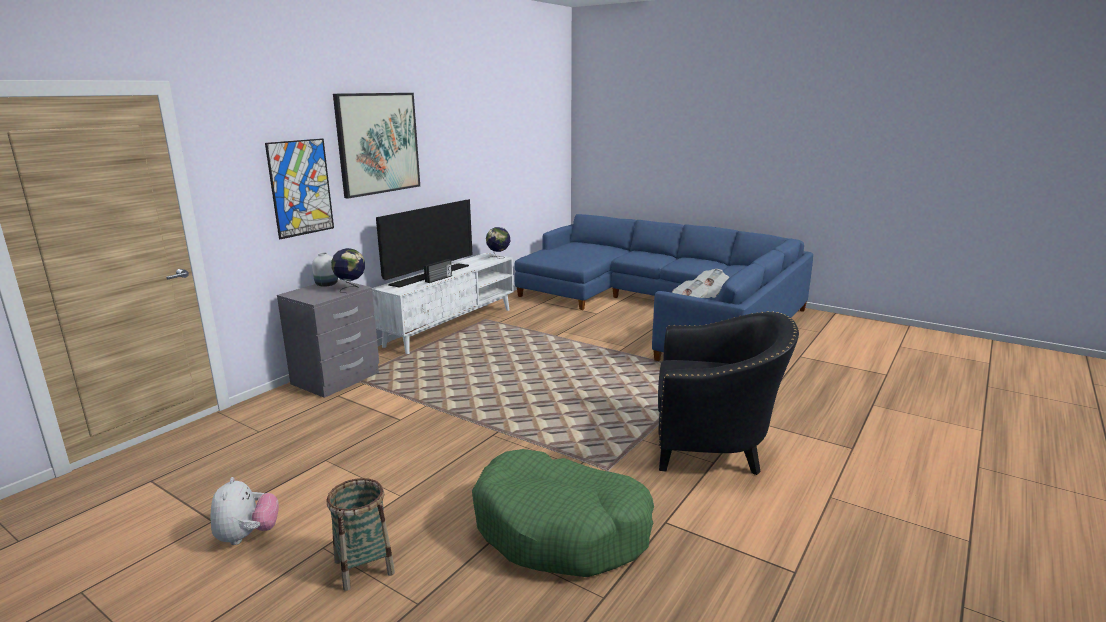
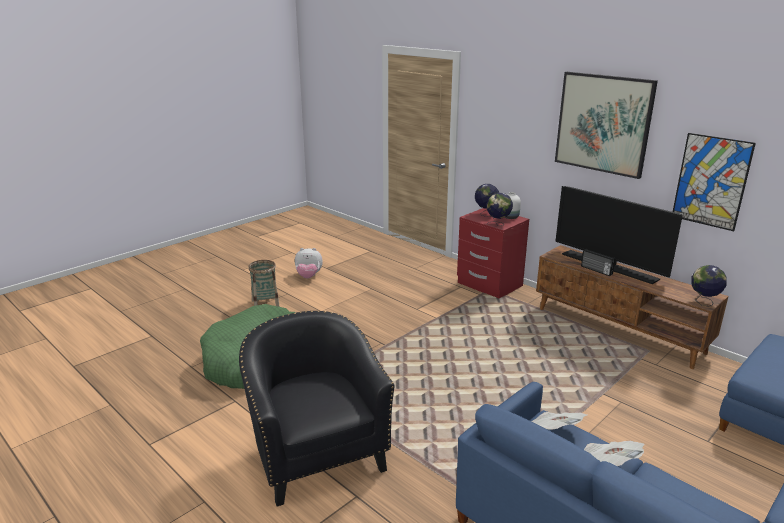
camera: 100 degrees right, 5 degrees up
(301, 188) = (523, 140): picture -> picture (711, 181)
(309, 294) = (485, 214): none -> globe
(336, 379) = (489, 284): grey nightstand -> red nightstand
(450, 326) = (619, 330): white tv stand -> brown tv stand
(714, 446) = (316, 453): black armchair -> black armchair turned 135 degrees clockwise

